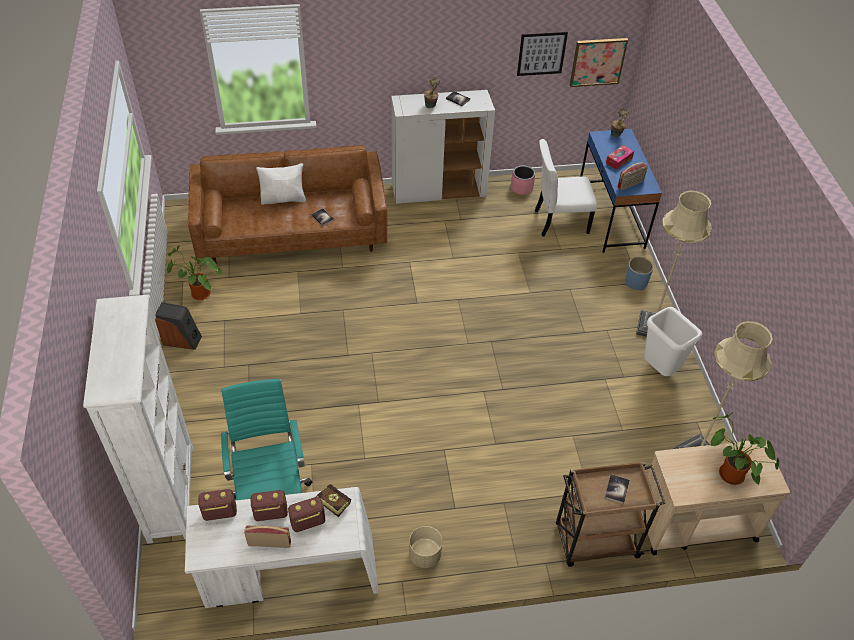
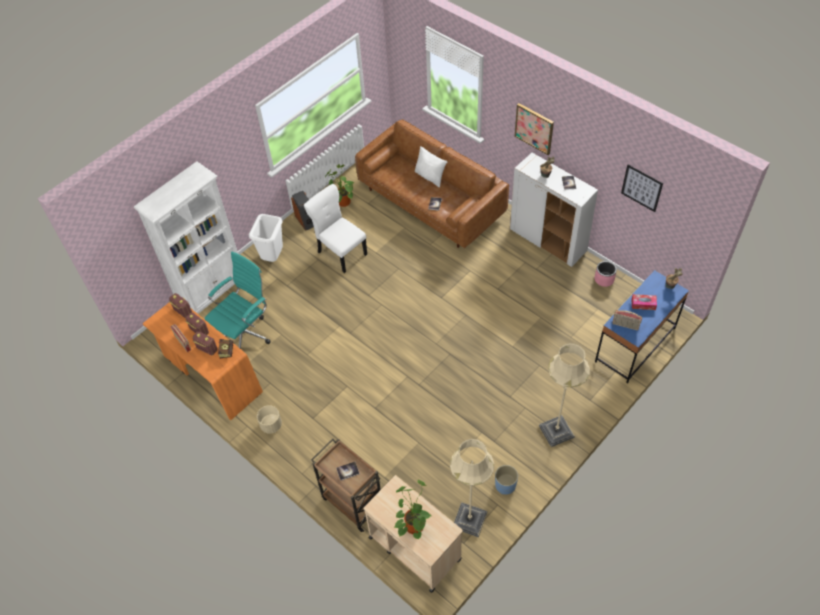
camera: 55 degrees right, 5 degrees up
(290, 573) = (210, 375): white desk -> orange desk
(558, 222) = (595, 319): white chair -> white chair (341, 252)
(597, 61) = (685, 221): picture -> picture (534, 128)
(635, 283) = (587, 397): blue planter -> blue planter (505, 485)
(658, 369) = (521, 457): white trash can -> white trash can (273, 257)

